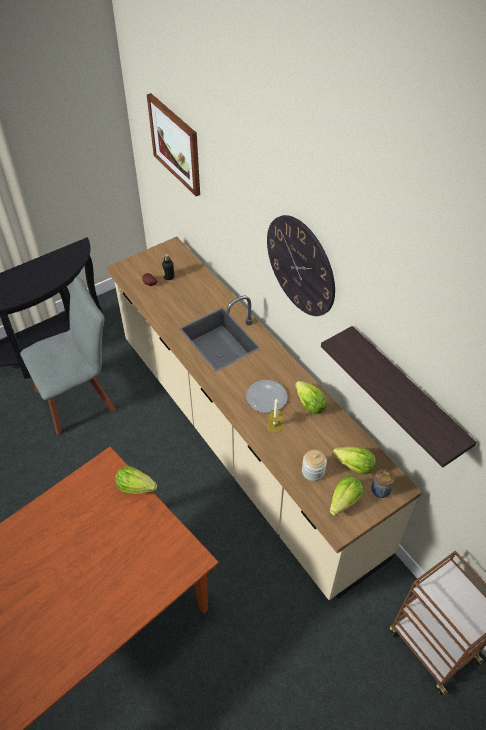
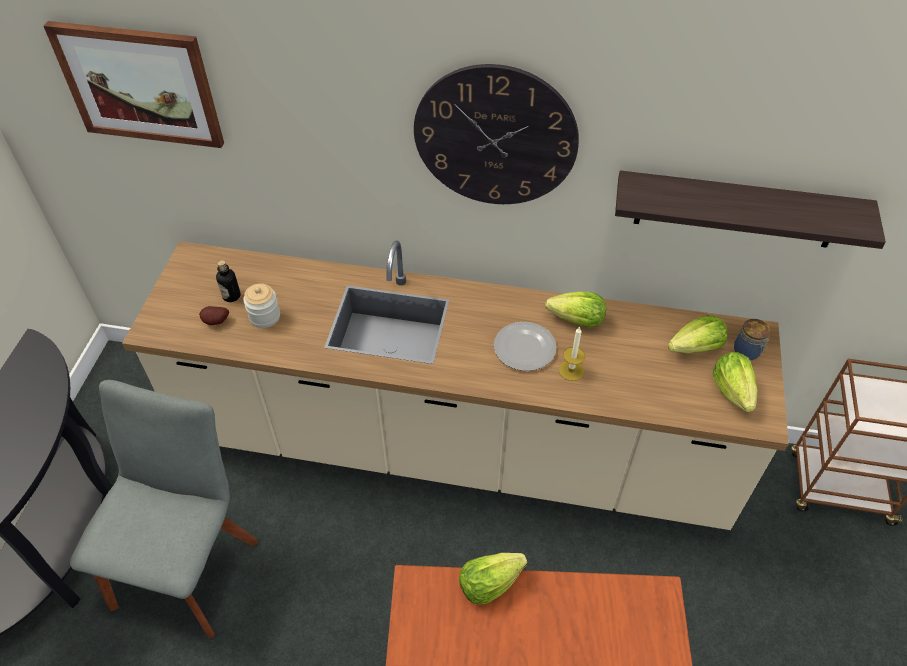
camera: 45 degrees left, 0 degrees up
(313, 471) = (668, 386): jar -> jar (264, 316)

